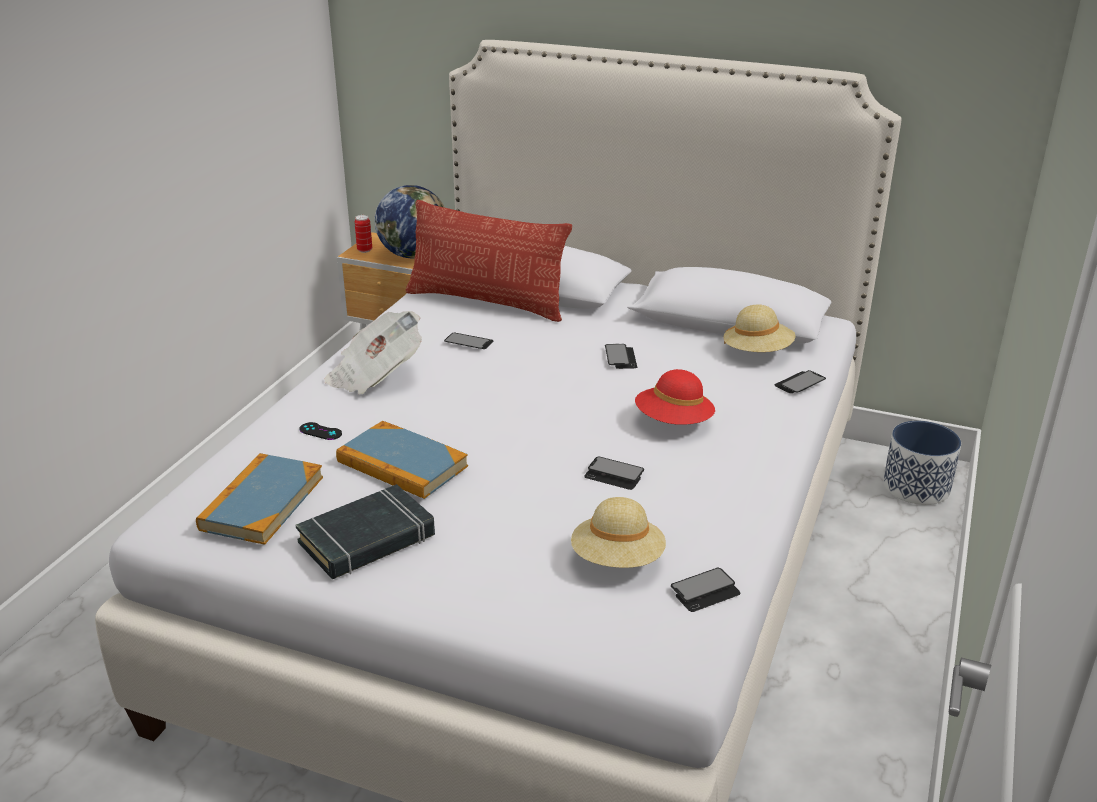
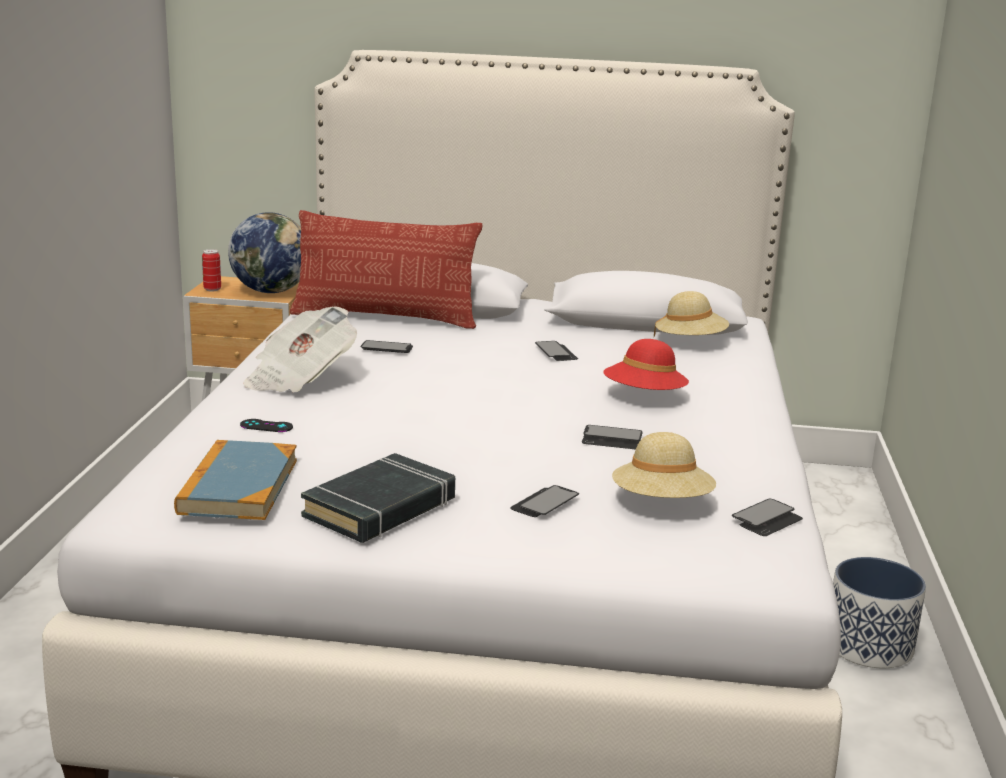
camera: 15 degrees left, 10 degrees down
(402, 464) = (381, 444): book -> none
(799, 383) = (747, 362): phone -> phone (544, 503)
(916, 487) = (833, 491): planter -> planter (869, 646)

